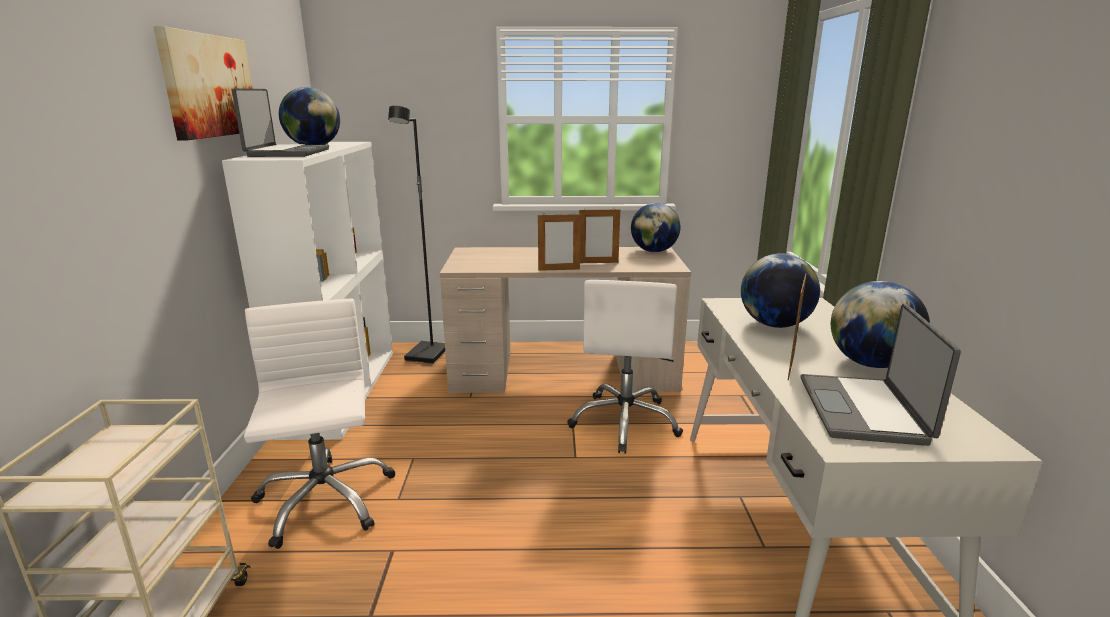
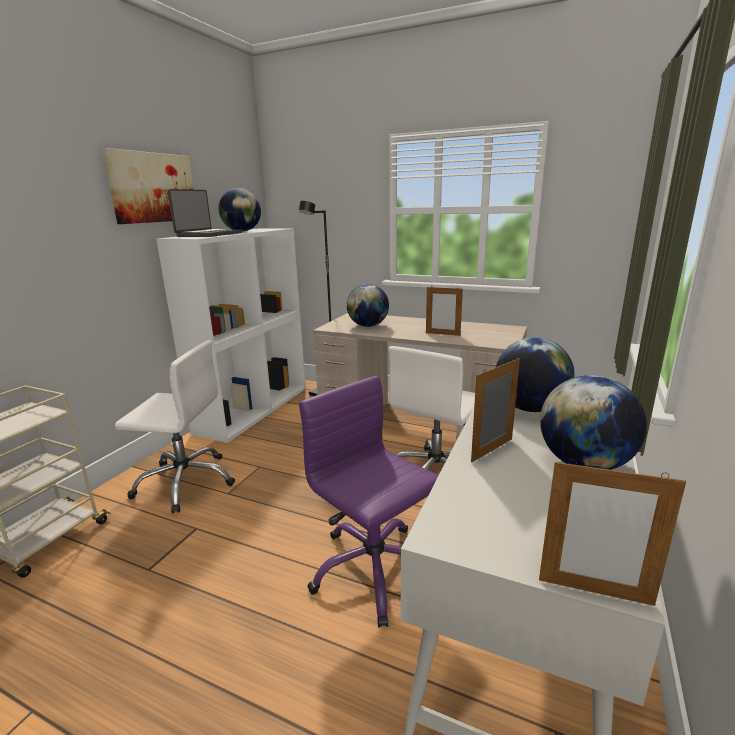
camera: 25 degrees right, 0 degrees up
(324, 500) = (185, 482): white office chair -> white office chair turned 90 degrees clockwise
(559, 269) = (403, 336): picture frame -> picture frame (594, 591)
(638, 531) = (373, 569): none -> purple office chair
(654, 251) = (505, 329): globe -> globe (368, 326)
(864, 410) = (511, 509): laptop -> none

